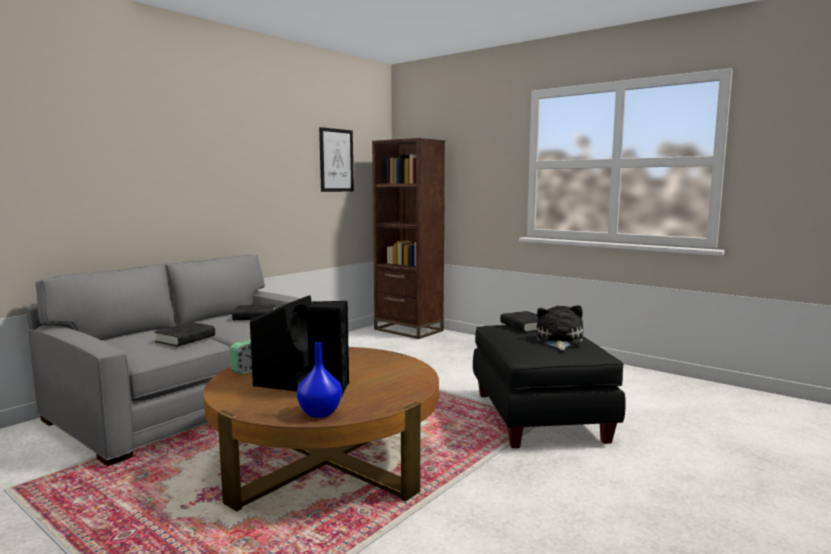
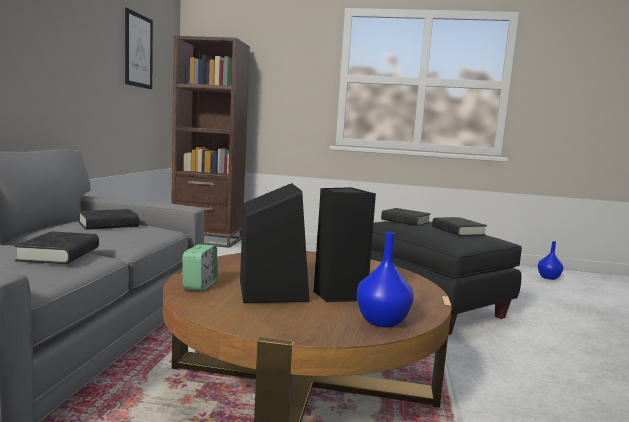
camera: 30 degrees left, 0 degrees up
(558, 341) = (458, 231): plush toy -> black book
(764, 408) = (548, 277): none -> blue vase

